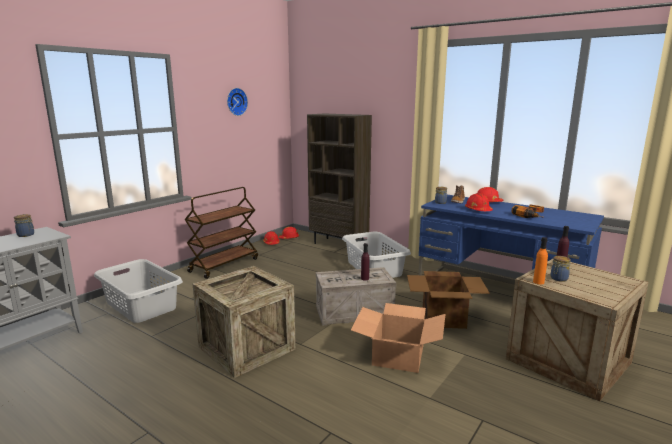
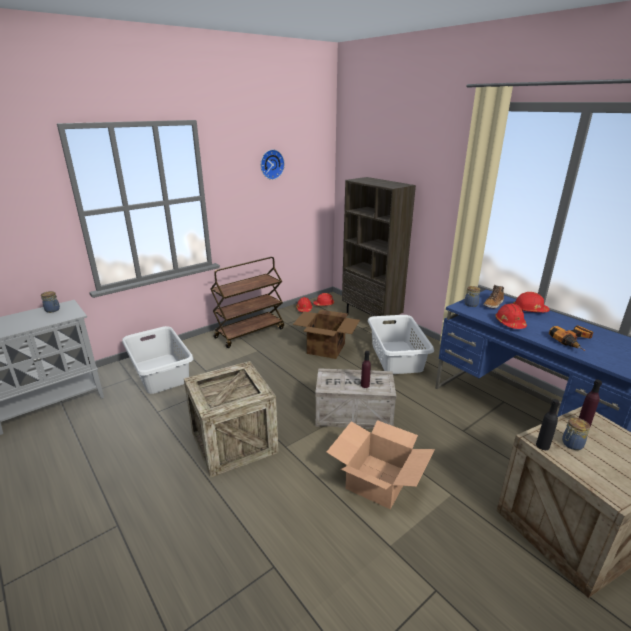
camera: 15 degrees right, 10 degrees up
(444, 318) = (447, 439): cardboard box -> cardboard box (326, 348)
(538, 282) = (542, 445): orange bottle -> black bottle

